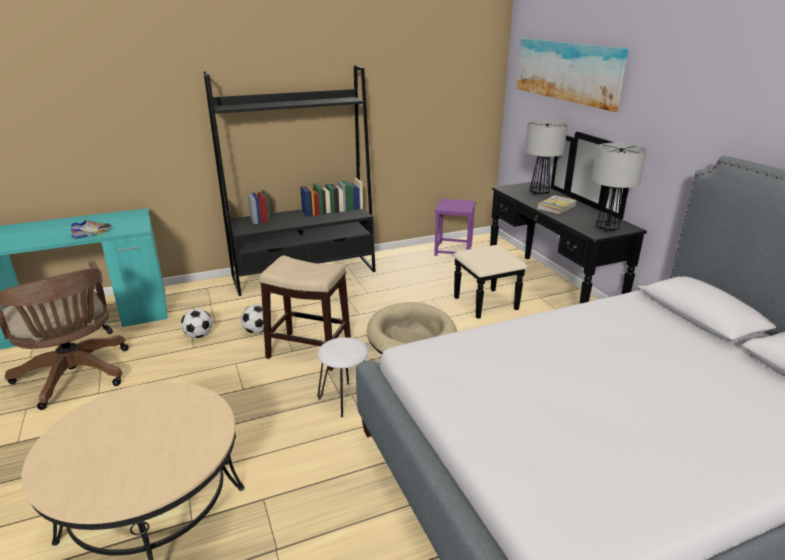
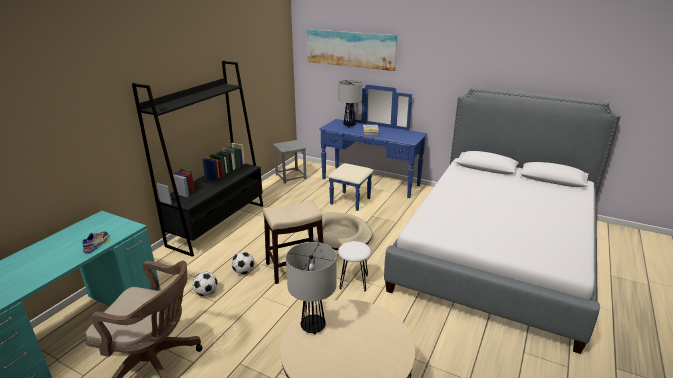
camera: 40 degrees left, 0 degrees up
(453, 250) = (290, 176): purple stool -> grey stool
(536, 293) = (366, 186): black dresser -> blue dresser
(607, 229) = (411, 137): table lamp -> table lamp (313, 326)

